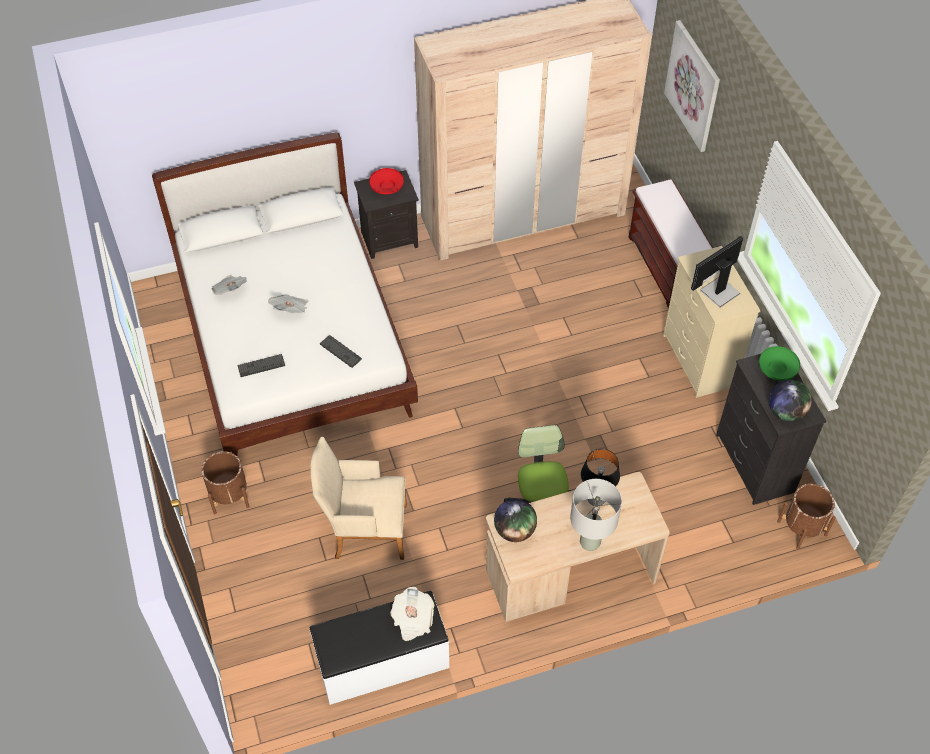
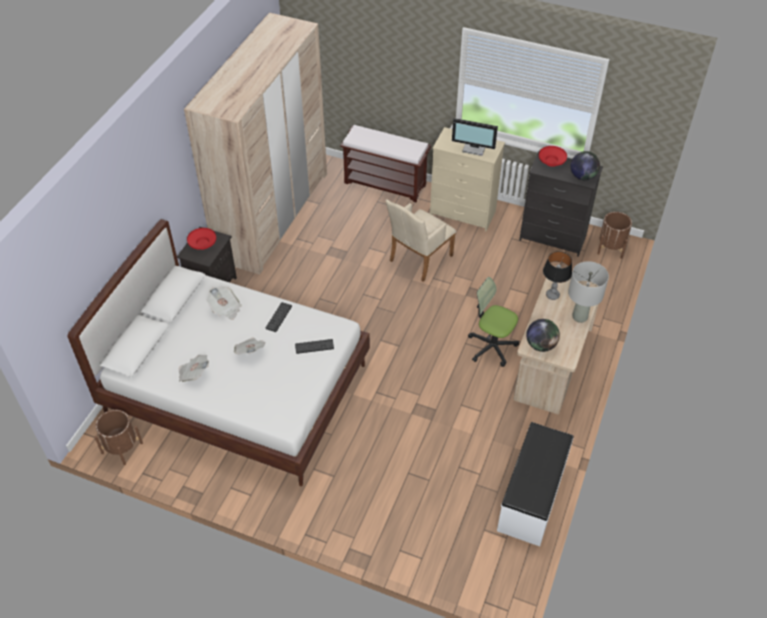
camera: 50 degrees left, 5 degrees down
(229, 496) = (325, 504): brown planter -> brown planter (122, 448)
(261, 366) = (280, 395): keyboard -> keyboard (278, 317)
(365, 530) = (426, 444): beige armchair -> beige armchair (418, 260)
(412, 620) = (545, 444): newspaper -> newspaper (225, 309)
(693, 86) = (350, 46): picture -> none
(718, 291) = (474, 148): monitor -> monitor turned 75 degrees counterclockwise
(777, 370) = (551, 162): green bowl -> red bowl

